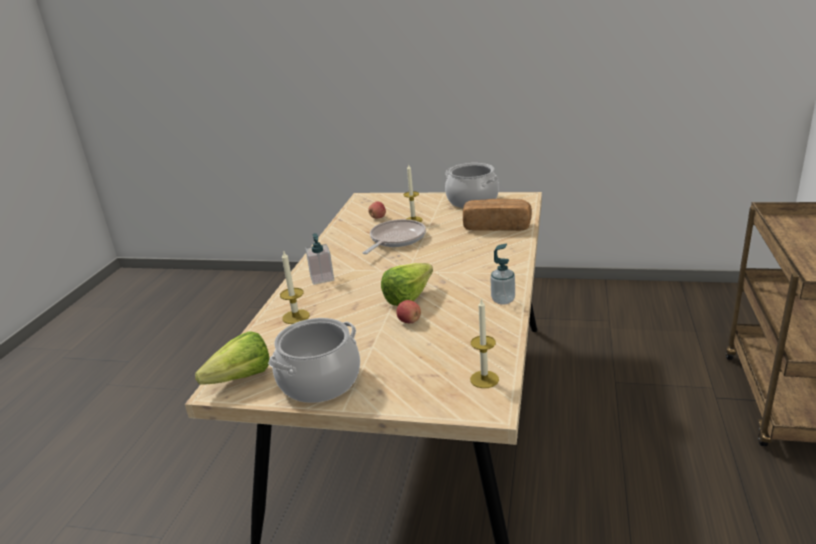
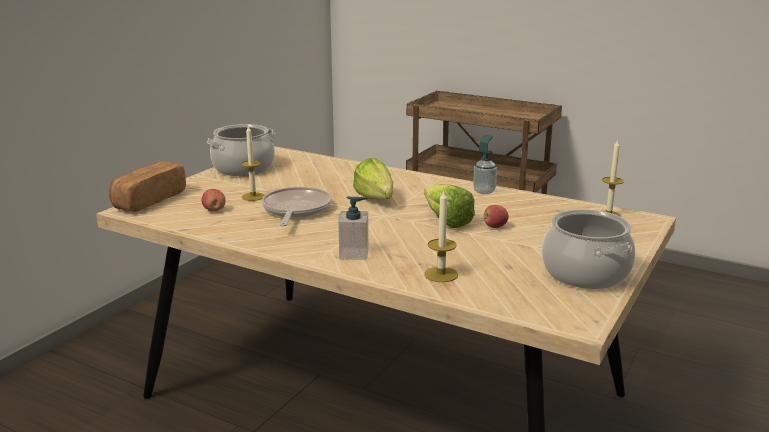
camera: 75 degrees left, 5 degrees down
(235, 380) = (565, 315): lettuce -> lettuce (376, 201)
(395, 239) = (295, 210): frying pan -> frying pan turned 45 degrees clockwise
(496, 226) = (327, 170): bread -> bread (149, 200)

